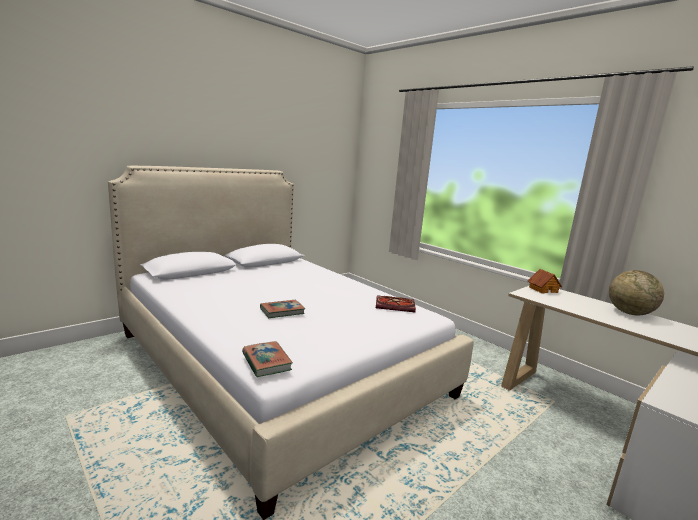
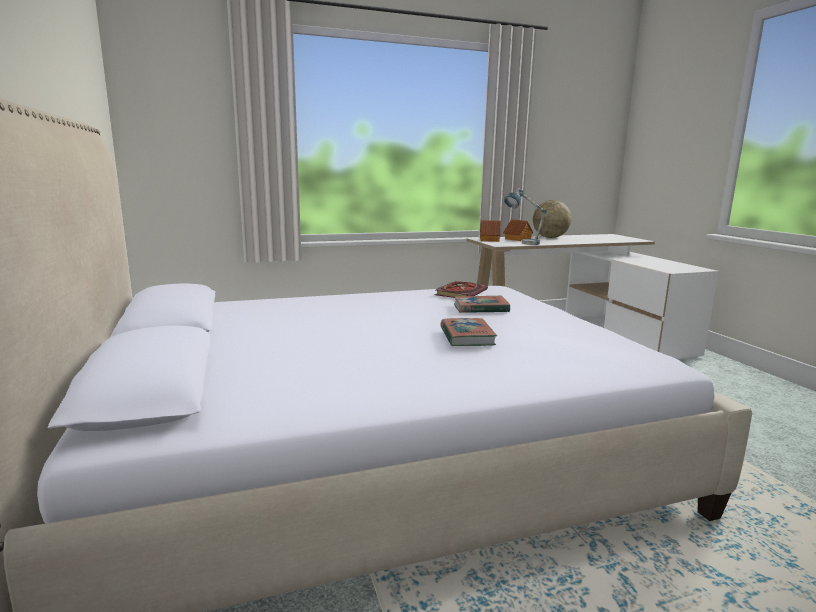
camera: 65 degrees left, 0 degrees up
(266, 362) = (642, 360): book -> book (480, 308)
(551, 302) = (523, 243): none -> table lamp
(576, 299) = (517, 239): none -> toy house

